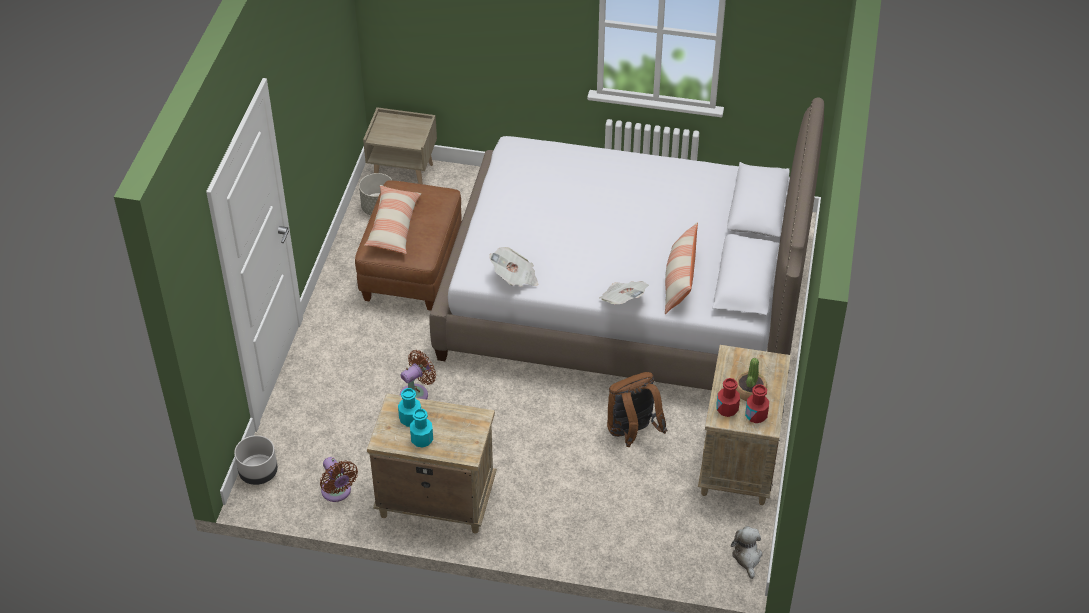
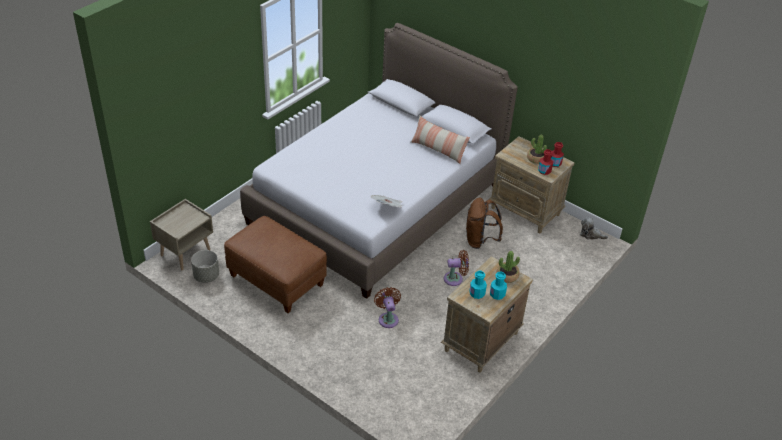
camera: 65 degrees left, 5 degrees down
(258, 472) = (404, 422): grey planter -> none
(337, 492) = (447, 386): brown fan -> brown fan (455, 279)
(393, 226) = (275, 253): pillow -> none
(465, 438) = (507, 275): none -> potted plant
(623, 300) = (438, 174): newspaper -> none

